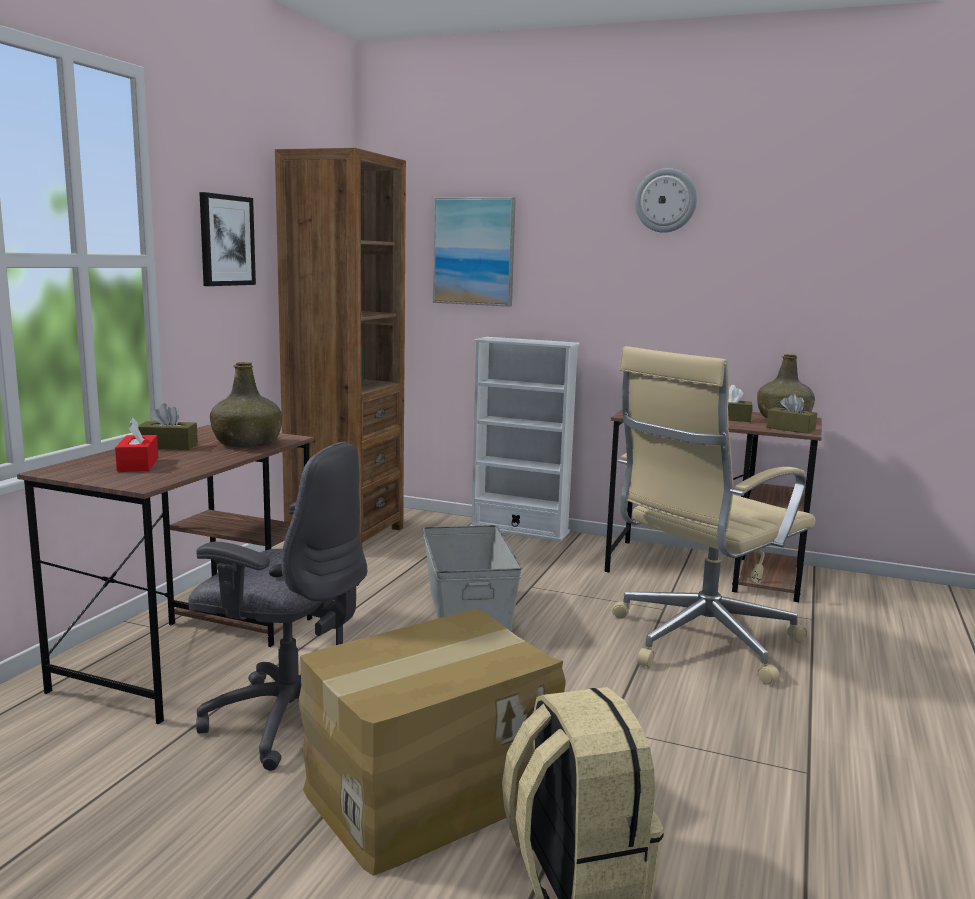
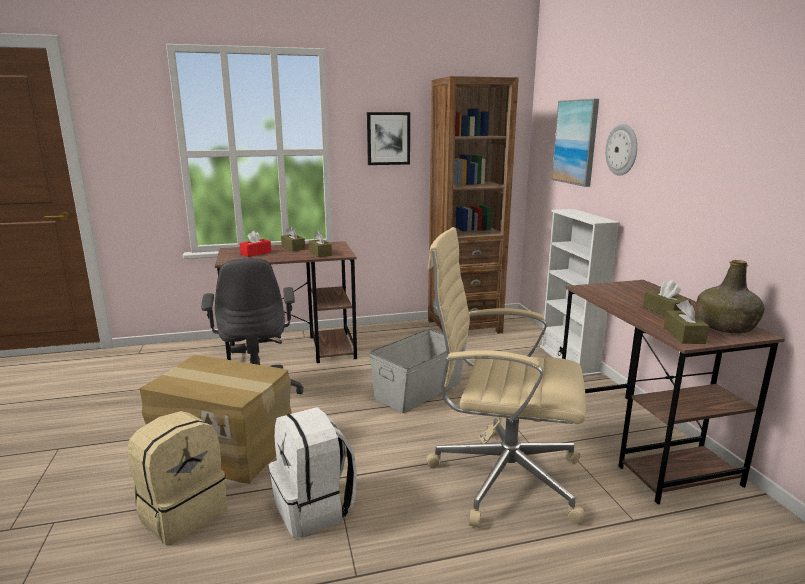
camera: 55 degrees right, 5 degrees up
(247, 443) = (320, 253): green bottle -> brown tissue box
(661, 761) = (314, 508): none -> white backpack
(666, 200) = (688, 95): wall clock -> wall clock (622, 150)

